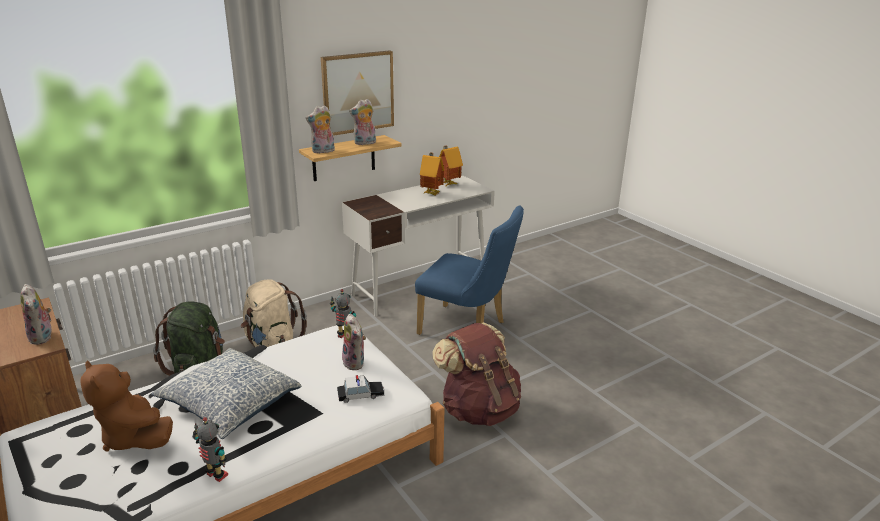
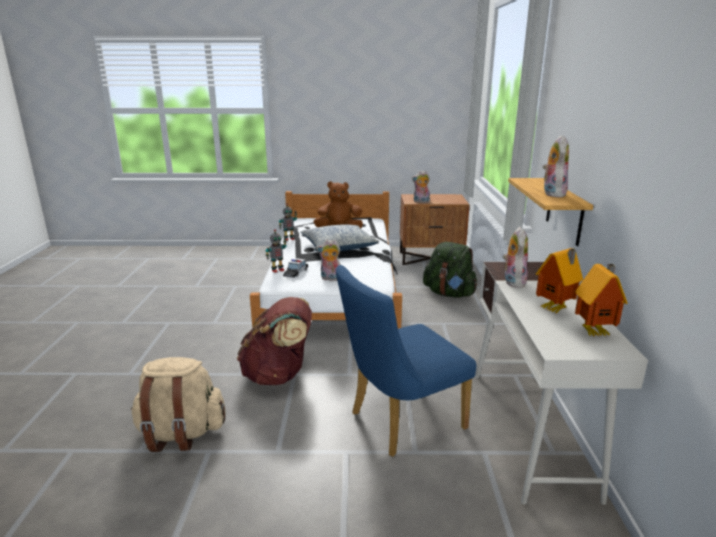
camera: 125 degrees right, 5 degrees down
(272, 345) = (461, 320): beige backpack -> beige backpack (181, 433)
(323, 151) = (529, 181): plush toy -> plush toy (512, 281)
(345, 337) = (366, 282): toy robot -> toy robot (277, 270)
(357, 92) = (587, 132): picture -> none

